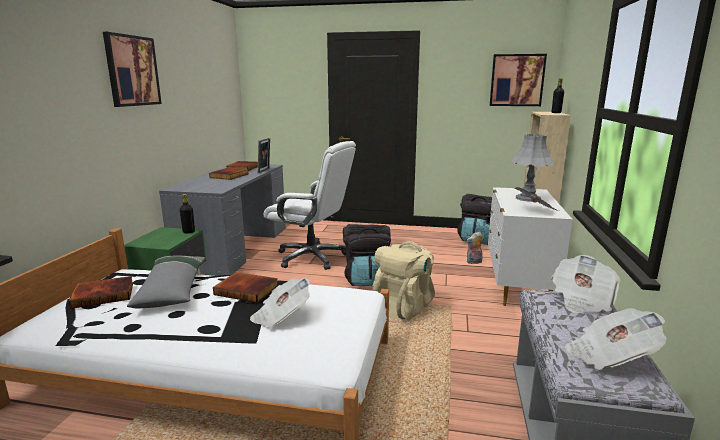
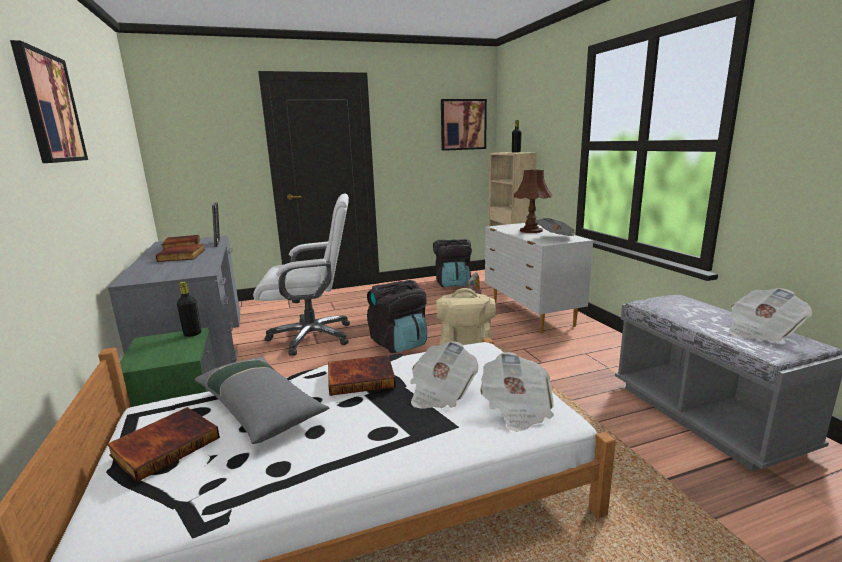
camera: 30 degrees left, 0 degrees up
(528, 198) = (531, 230): grey table lamp -> brown table lamp
(581, 300) = (678, 299): newspaper -> newspaper (516, 408)

